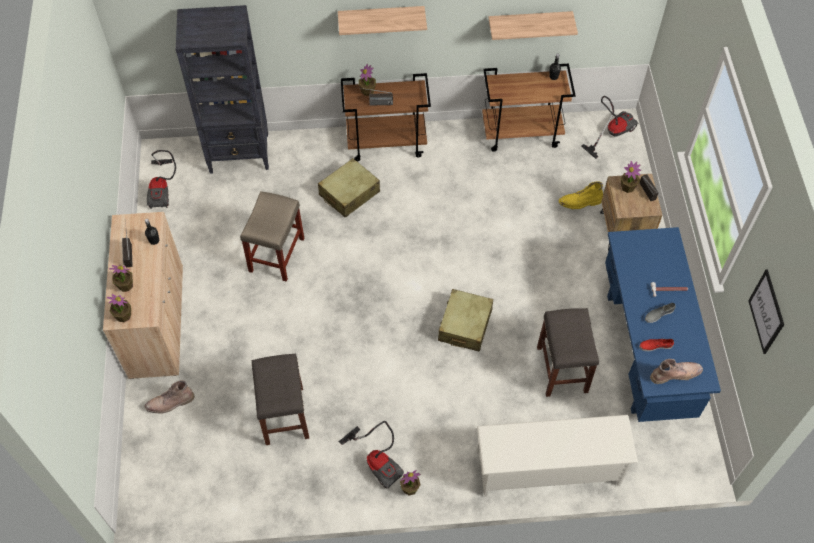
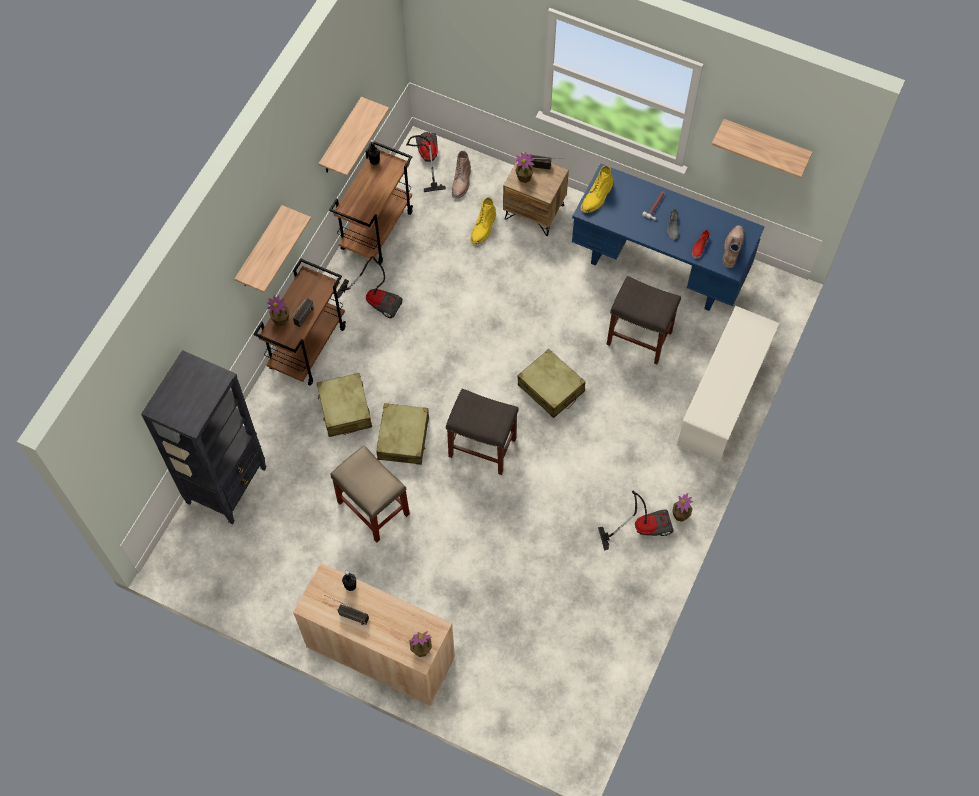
camera: 60 degrees left, 5 degrees up
(125, 285) = (387, 633): potted plant -> none
(162, 189) = (221, 578): vacuum cleaner -> vacuum cleaner (376, 300)
(170, 403) = (479, 678): brown boot -> brown boot (461, 182)
(284, 415) = (550, 583): grey stool -> grey stool (481, 447)
(350, 244) = (403, 438): none -> beige suitcase
(641, 241) = (597, 197): none -> yellow boot
(766, 312) = (765, 144): picture -> shelf

